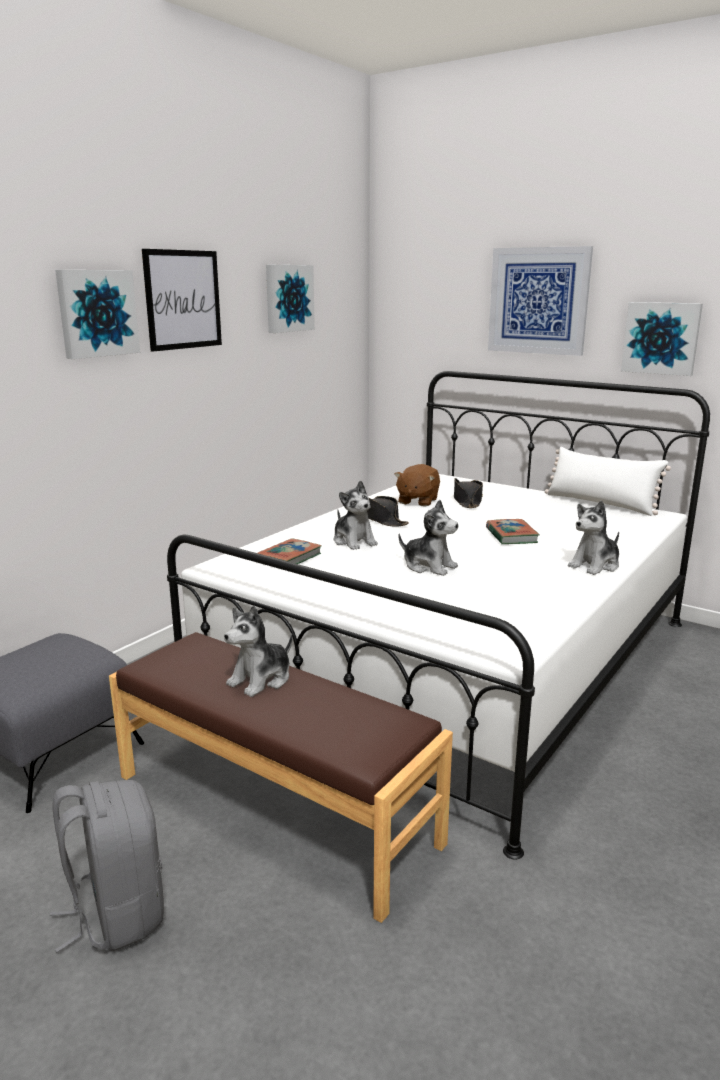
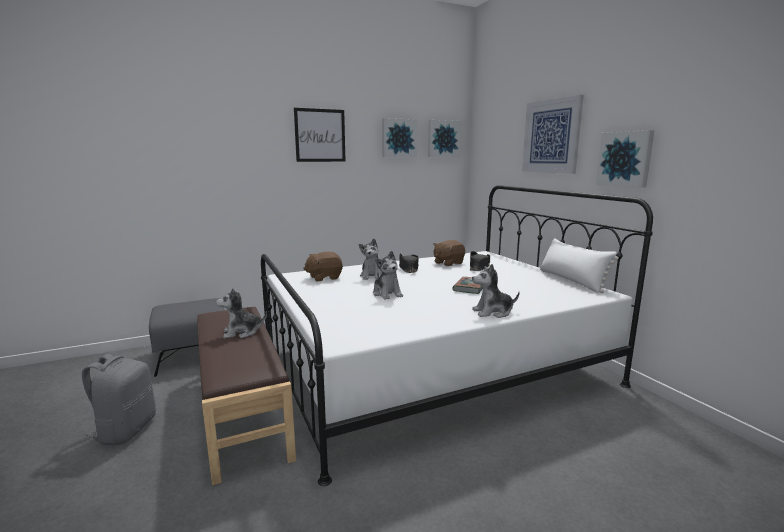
camera: 30 degrees right, 5 degrees down
(96, 313) = (263, 139): picture -> picture (443, 139)
(288, 558) = (324, 277): book -> brown plush toy

